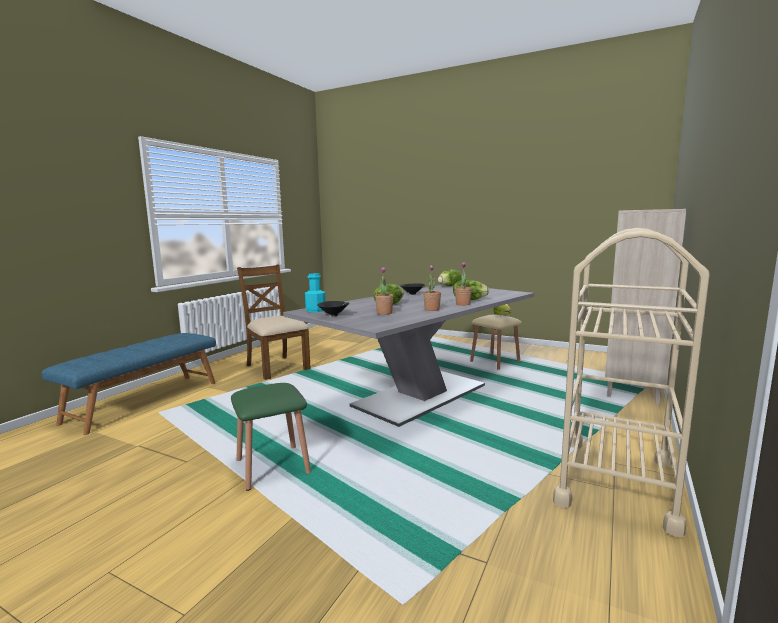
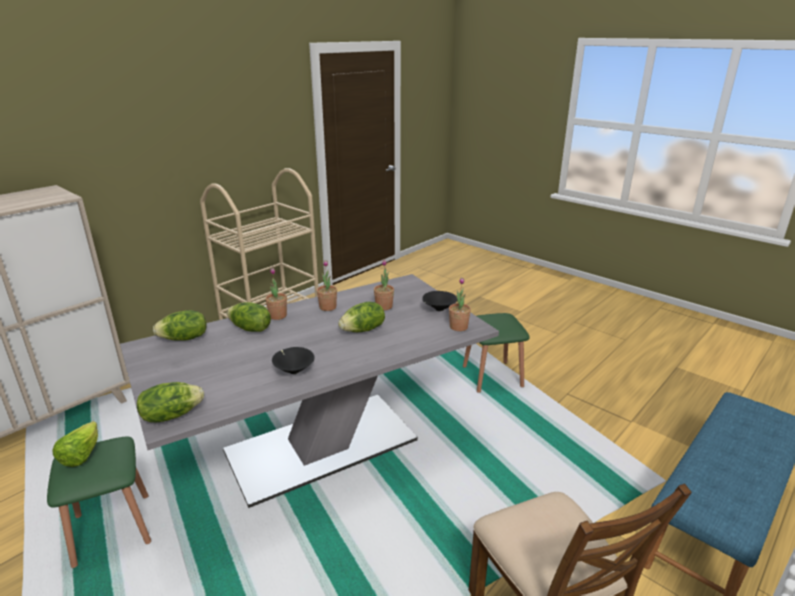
camera: 165 degrees left, 15 degrees up
(315, 310) = (458, 327): turquoise bottle -> potted plant
(495, 362) = (112, 529): beige stool -> green stool
(501, 295) = (184, 338): none -> lettuce

